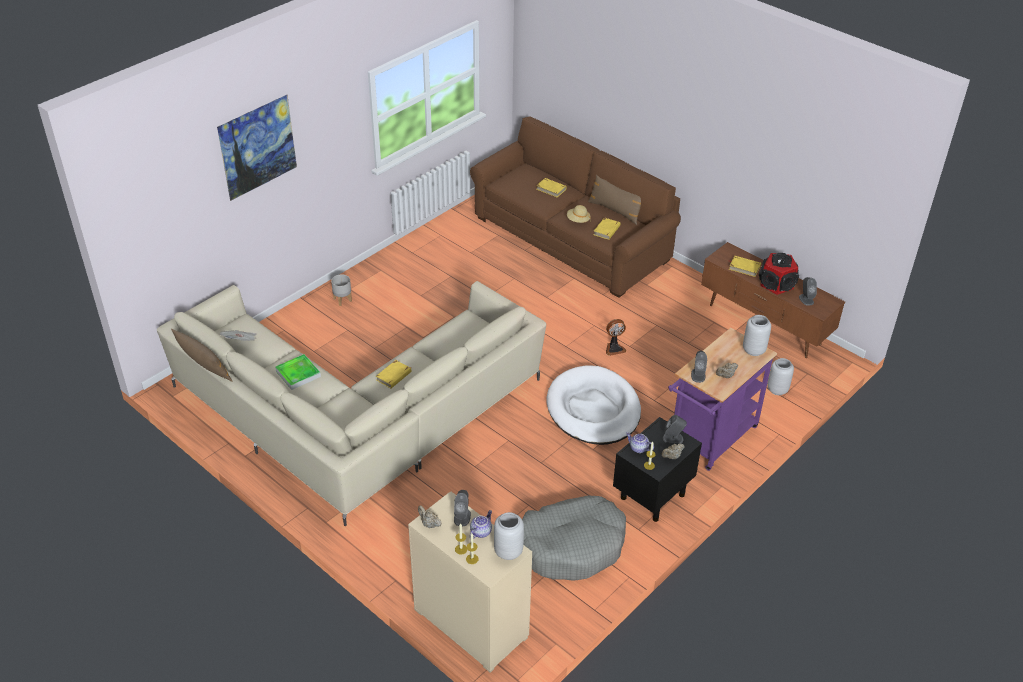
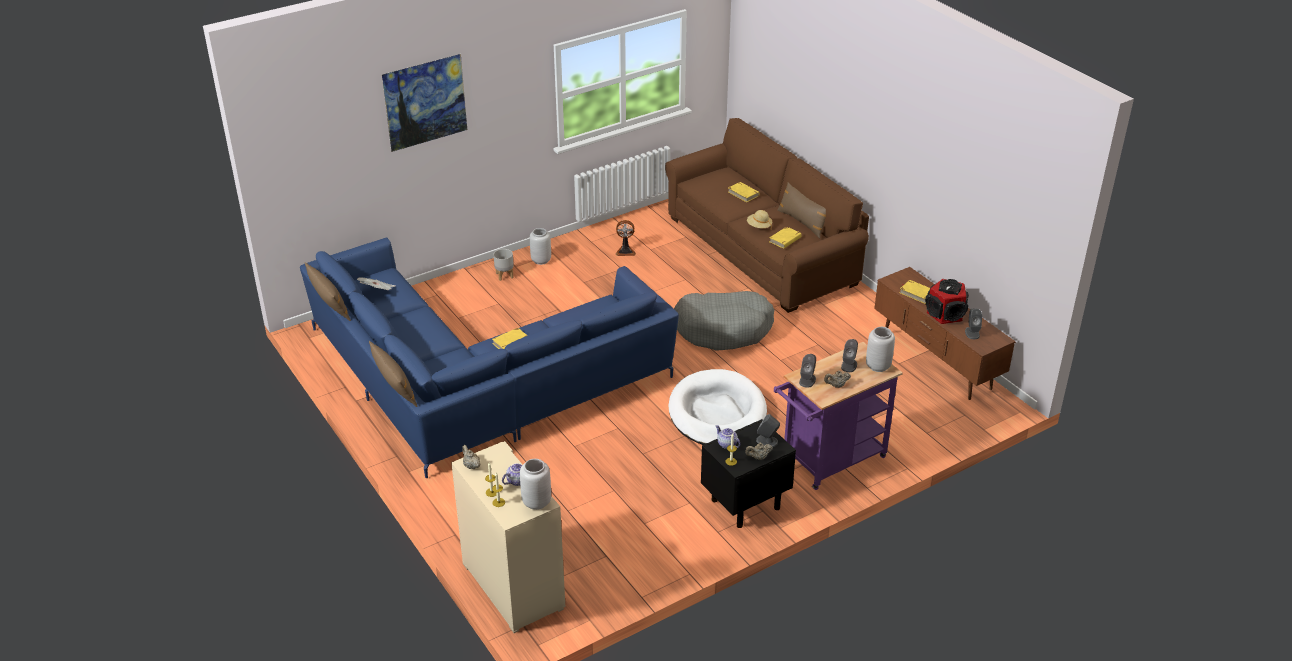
camera: 15 degrees right, 5 degrees down
(298, 374) = (420, 327): tray -> none
(305, 447) = (394, 388): none -> brown pillow
(355, 417) = (474, 383): beige sofa -> blue sofa
(462, 516) = (505, 464): grey speaker -> grey speaker (849, 365)
(571, 546) = (642, 535): grey dog bed -> grey dog bed (723, 329)
(614, 348) = (763, 360): fan -> fan (625, 251)
(777, 390) = (924, 426): grey vase -> grey vase (541, 260)

